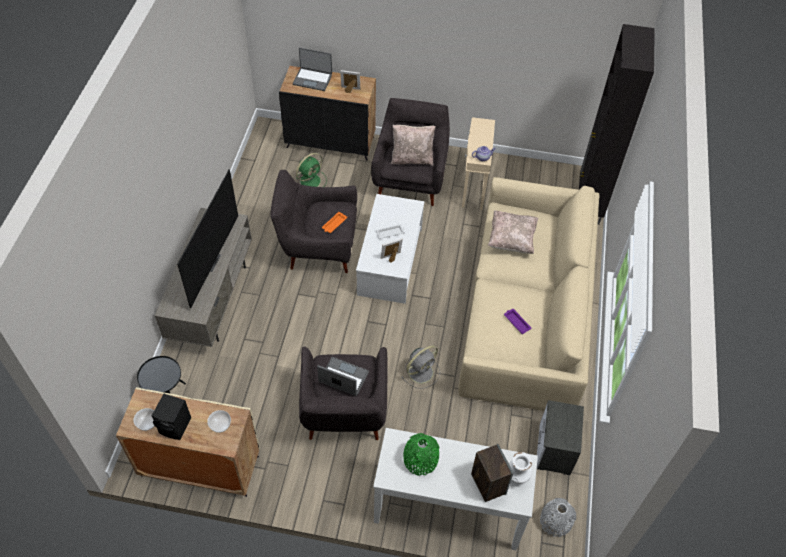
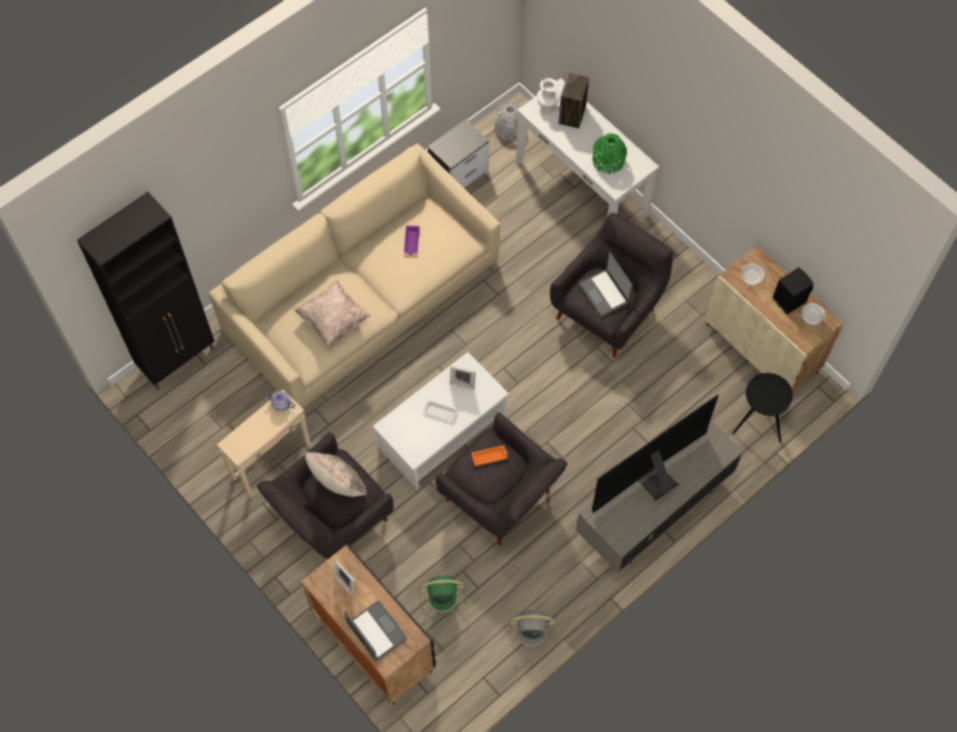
camera: 140 degrees left, 10 degrees up
(421, 371) = (509, 303): grey fan -> grey fan (530, 631)

